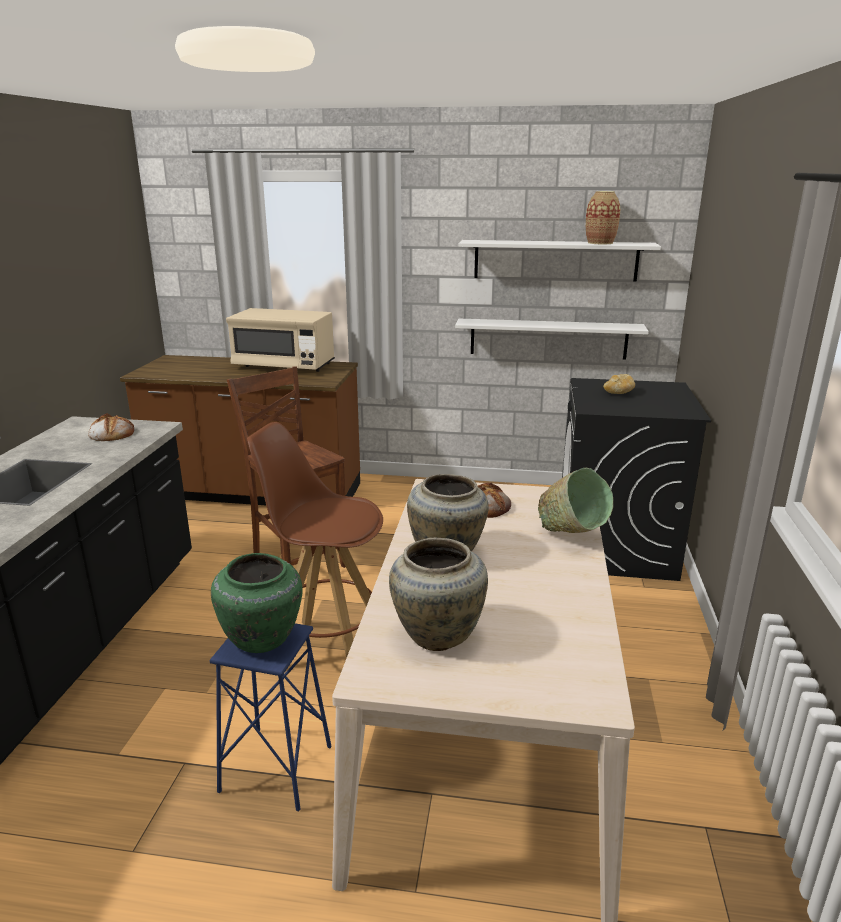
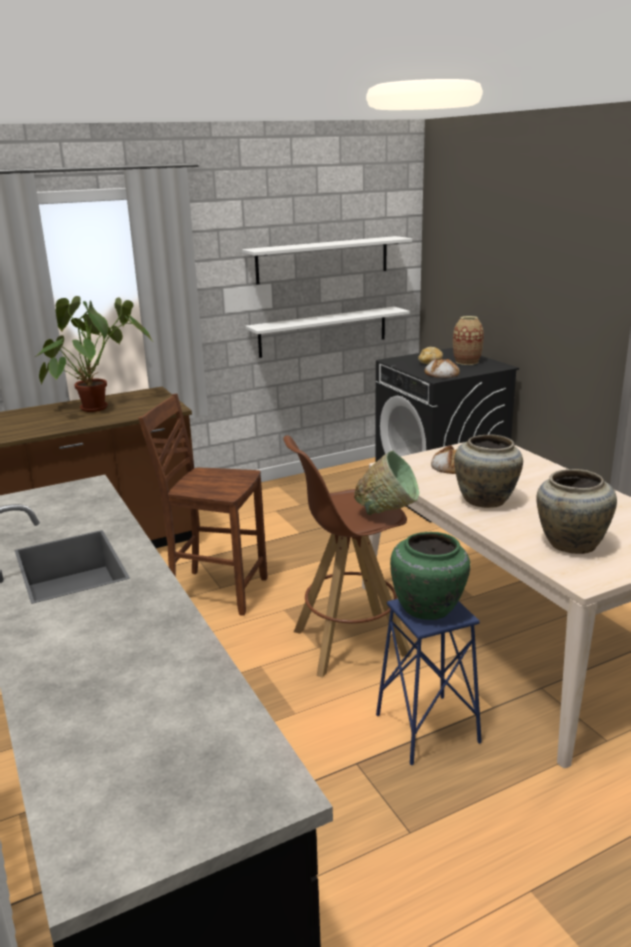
camera: 35 degrees left, 0 degrees up
(111, 433) = (55, 503): bread -> bread (441, 373)
(284, 366) = (97, 404): beige microwave -> potted plant
(572, 536) = (535, 466): green bowl -> green bowl (389, 513)
(600, 243) = (362, 240): vase -> vase (467, 362)

